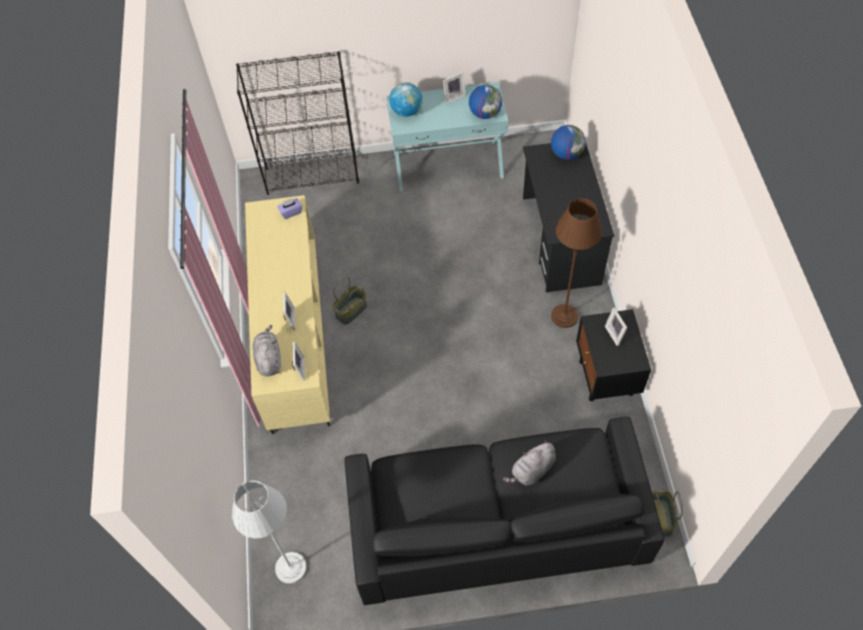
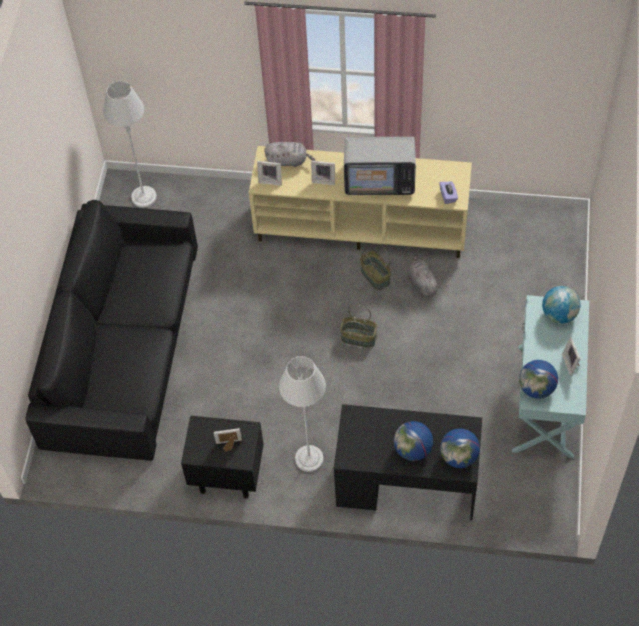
camera: 105 degrees right, 0 degrees up
(280, 271) = (379, 179): none -> television
(312, 175) = (561, 270): black bookcase -> none
(531, 471) = (131, 350): grey plush toy -> grey plush toy (421, 284)
(564, 316) = (309, 459): brown floor lamp -> grey floor lamp
(573, 184) = (413, 450): none -> globe
(659, 517) = (75, 472): basket -> basket (359, 337)

